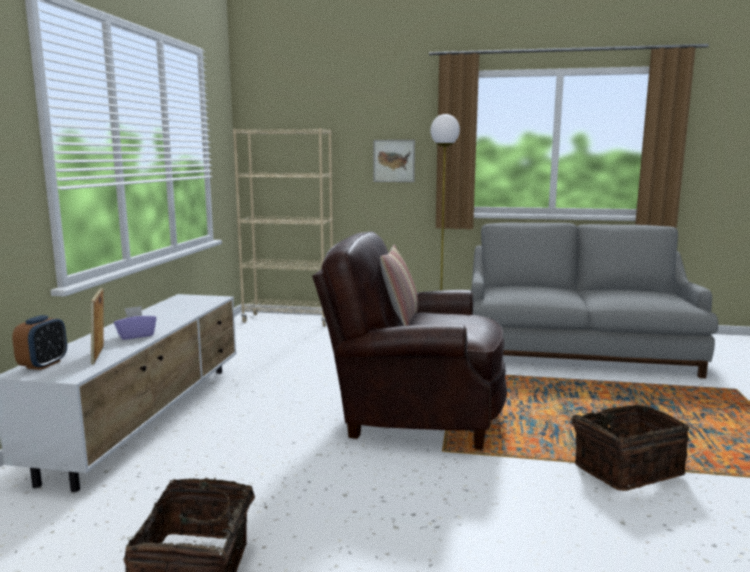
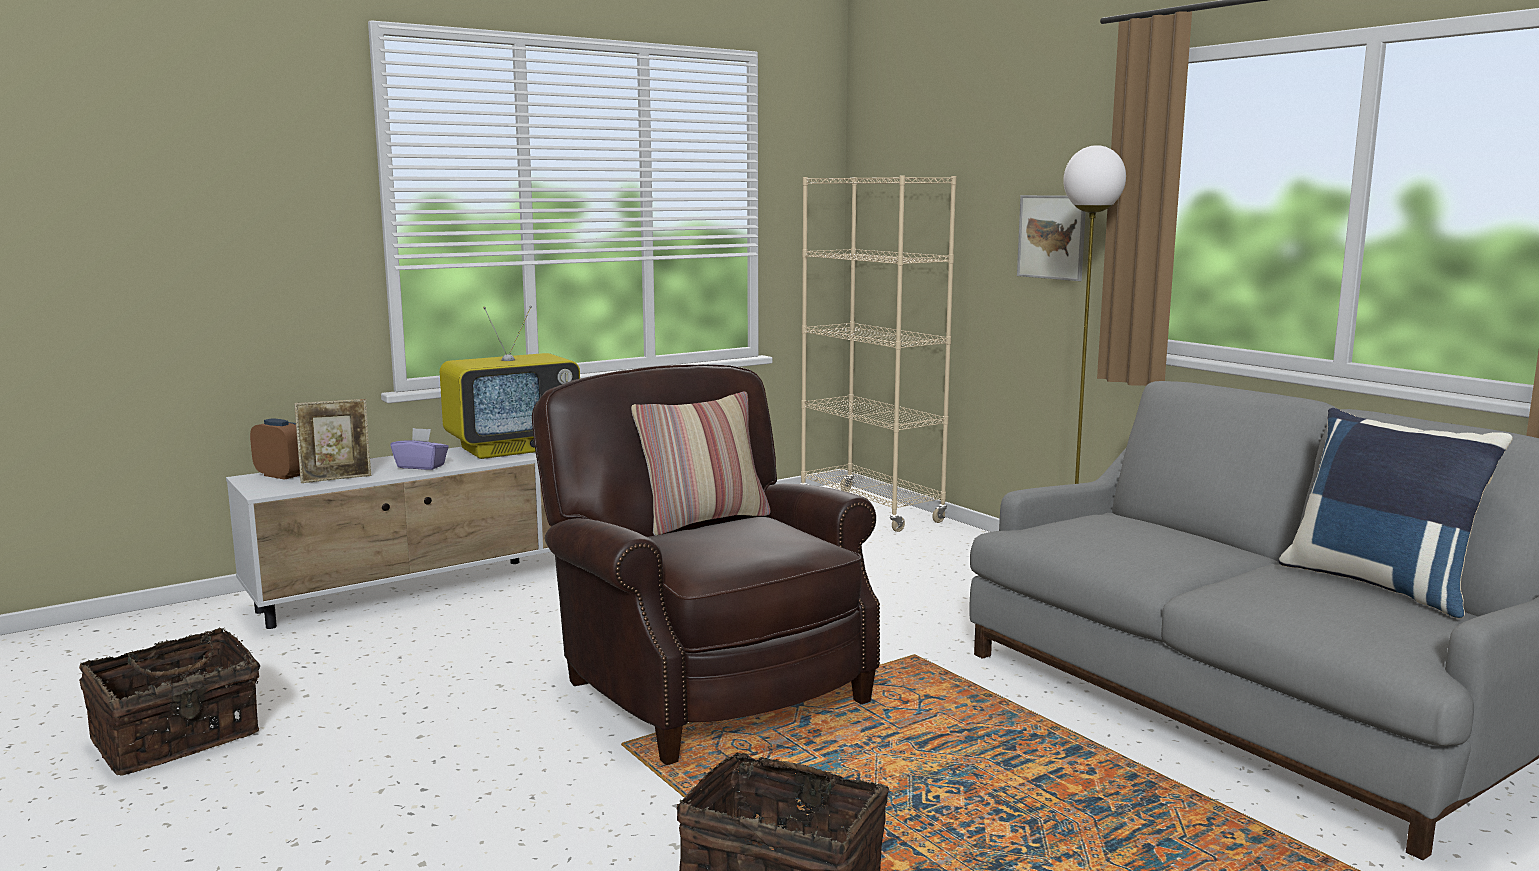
camera: 45 degrees right, 0 degrees up
(43, 364) = (282, 475): alarm clock -> alarm clock turned 120 degrees counterclockwise
(100, 356) = (336, 479): picture frame -> picture frame turned 150 degrees counterclockwise
(161, 314) = (514, 448): none -> television
(629, 288) = (1380, 585): none -> blue pillow

